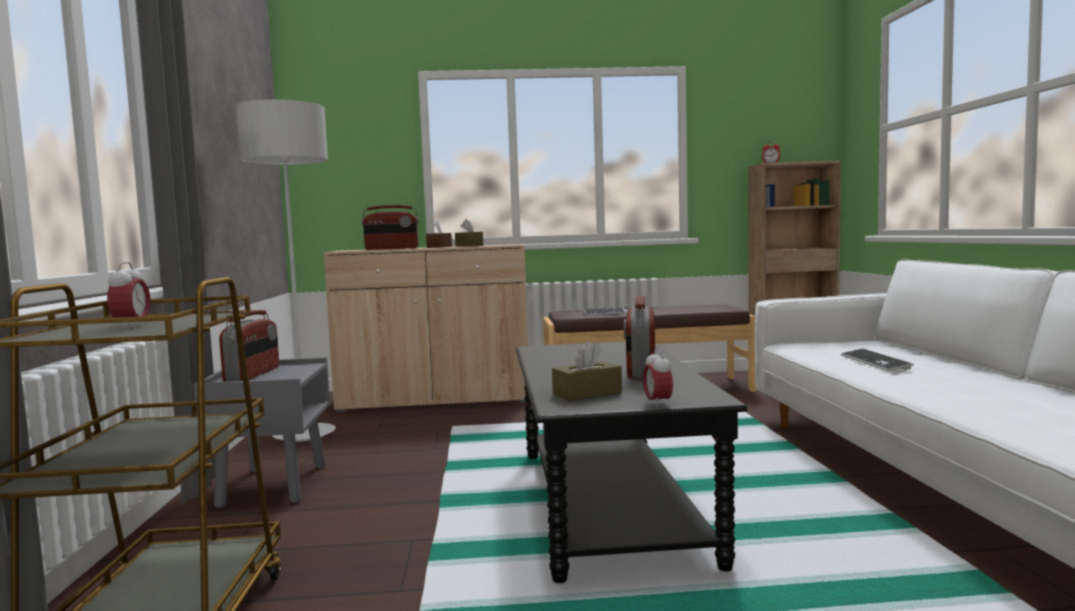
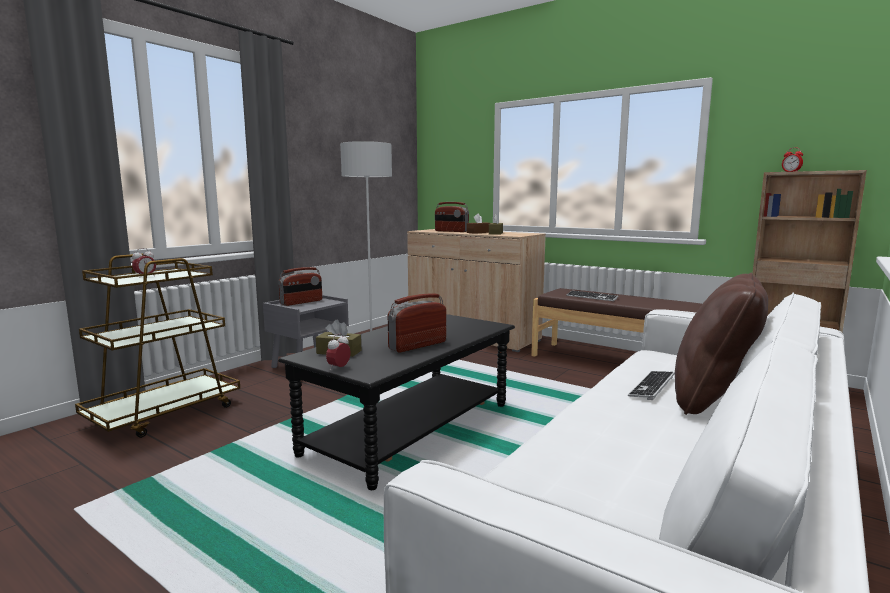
camera: 40 degrees right, 5 degrees up
(928, 361) = (713, 399): none -> brown pillow

